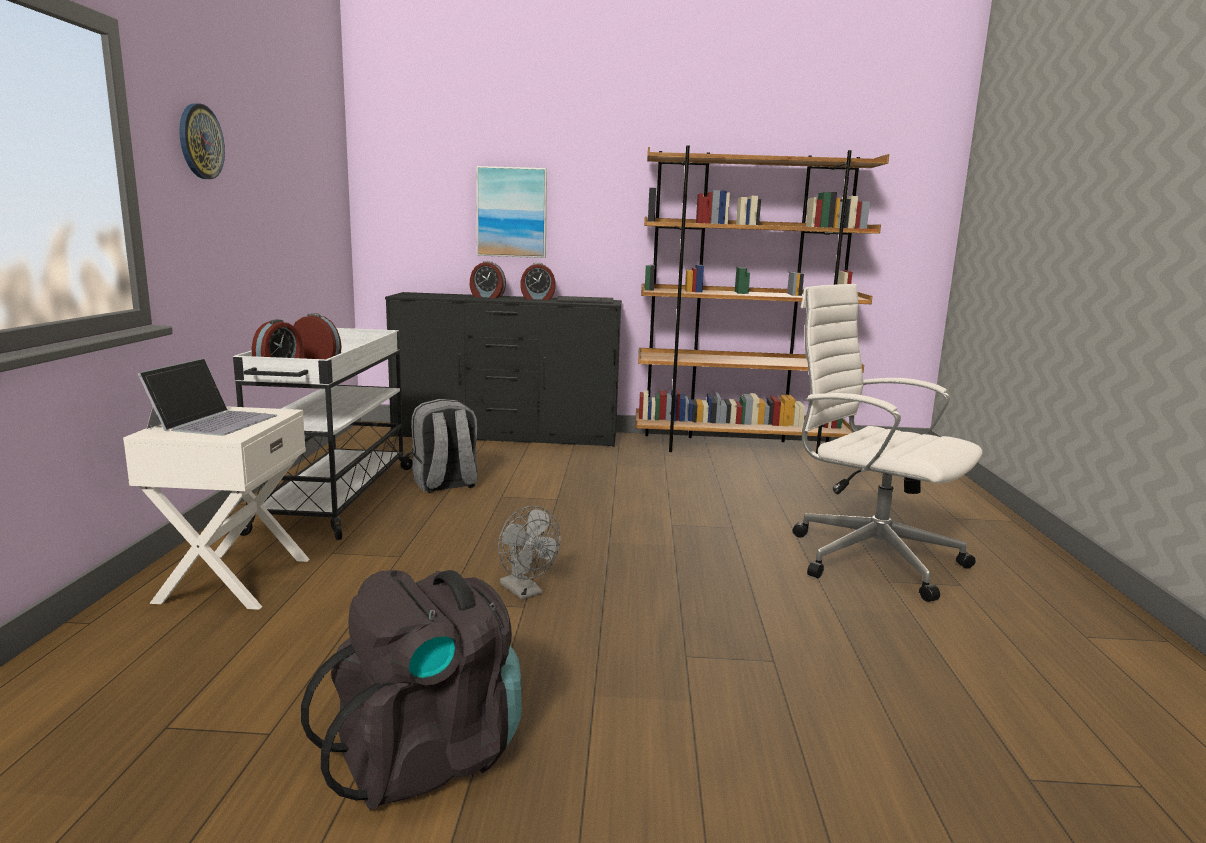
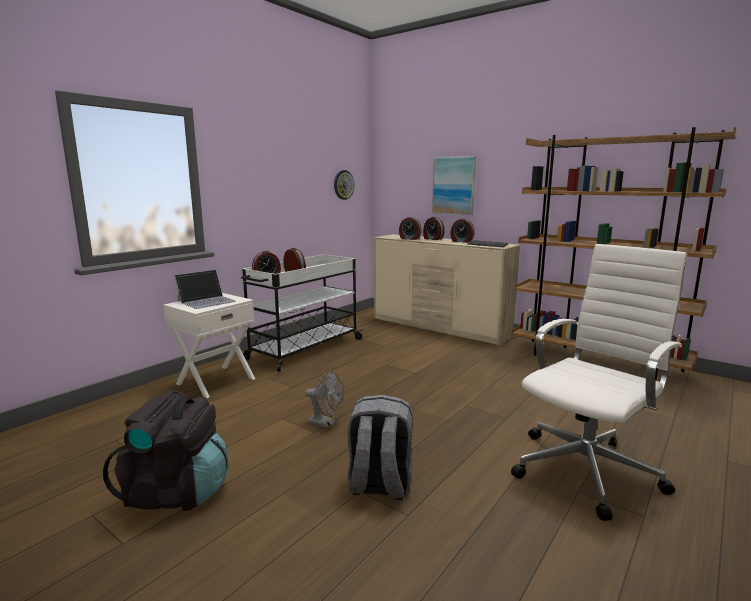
camera: 35 degrees right, 0 degrees up
(200, 141) = (246, 159): wall clock -> wall clock (343, 185)
(445, 484) = (366, 351): grey backpack -> grey backpack (379, 485)
(451, 297) = (409, 238): none -> alarm clock
(507, 435) = (439, 327): black dresser -> beige dresser
(525, 592) = (326, 424): grey fan -> grey fan turned 60 degrees counterclockwise
(869, 557) = (588, 469): white office chair -> white office chair turned 60 degrees clockwise

